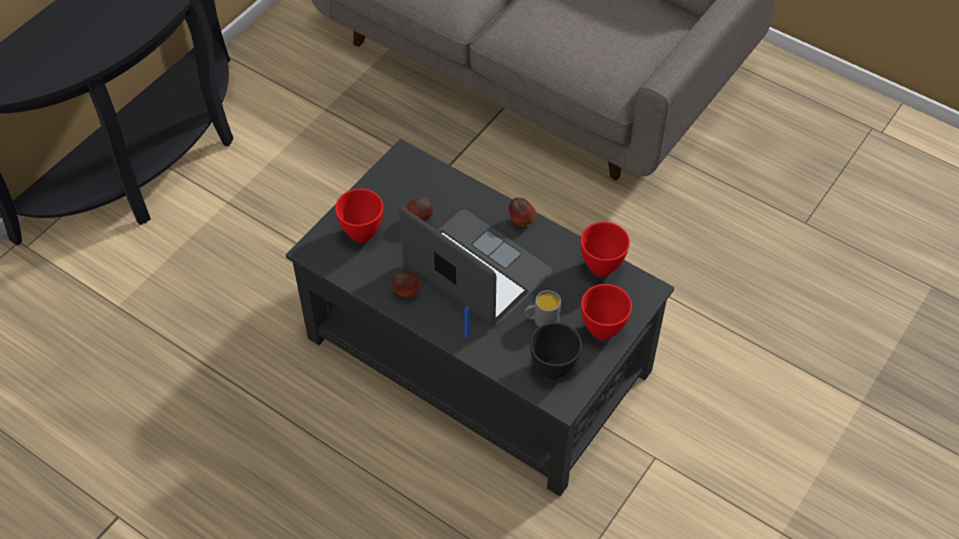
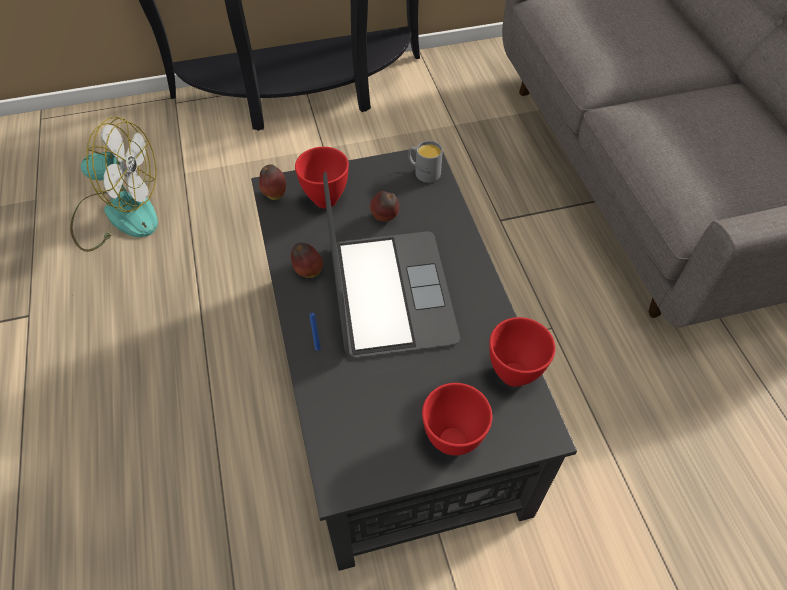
camera: 40 degrees right, 0 degrees up
(97, 382) = (118, 214): none -> fan
(521, 221) = (475, 277): apple -> apple (274, 194)
(541, 320) = (402, 383): grey mug -> grey mug (423, 172)
(554, 369) = (364, 444): black bowl -> none

